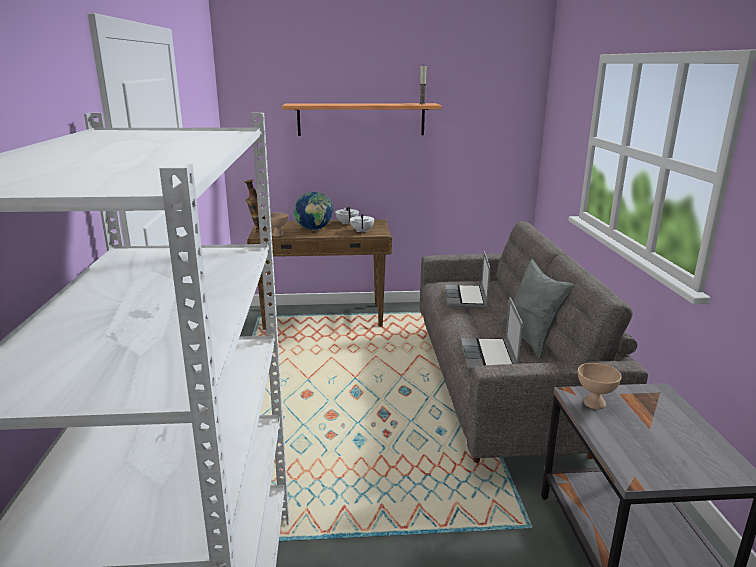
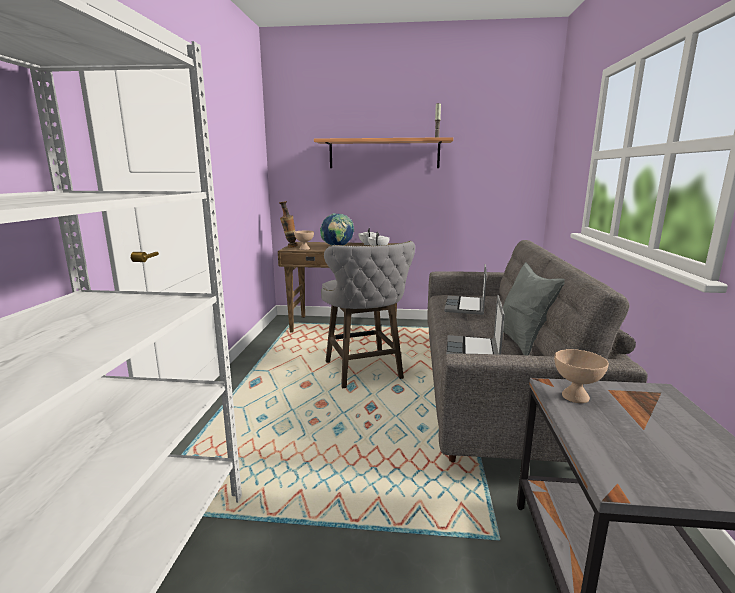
camera: 10 degrees right, 5 degrees down
(364, 374) = (364, 372): none -> grey stool

